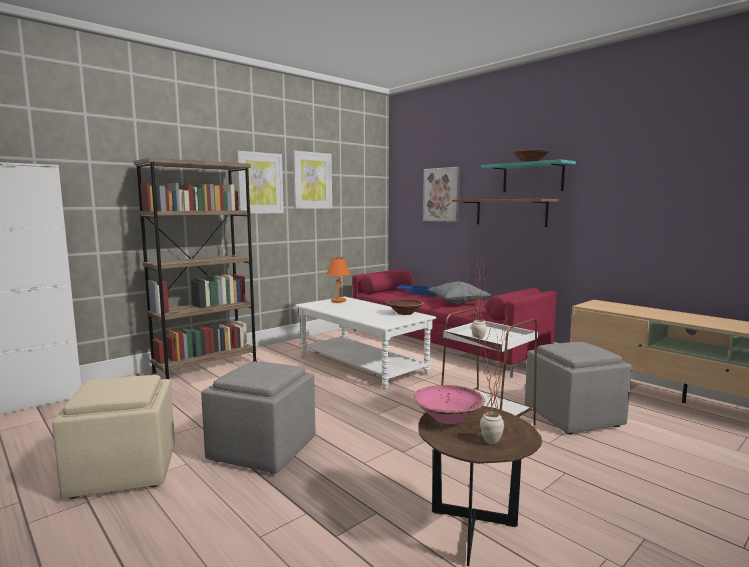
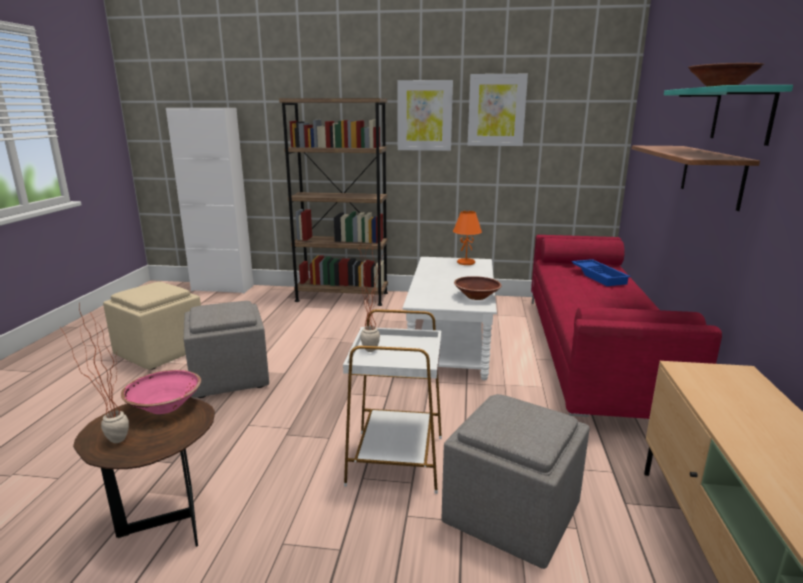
camera: 50 degrees right, 10 degrees up
(441, 194) = (664, 133): picture -> none
(458, 303) = (601, 304): grey pillow -> none

